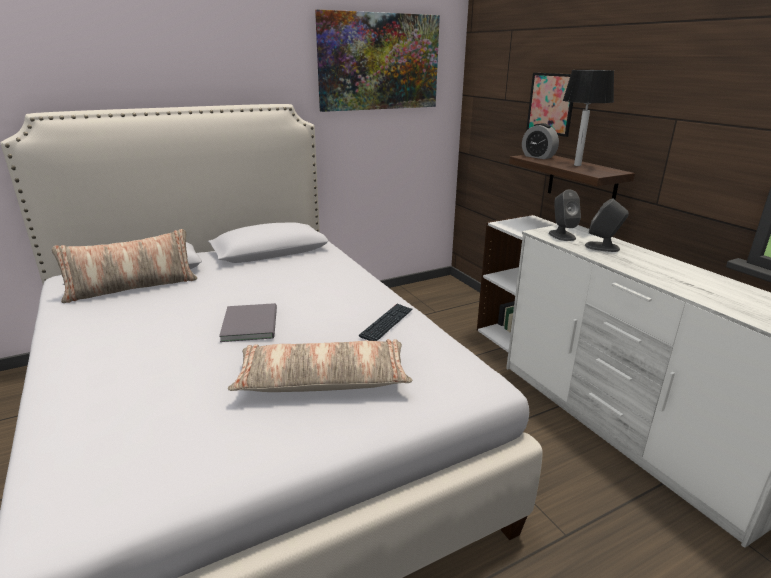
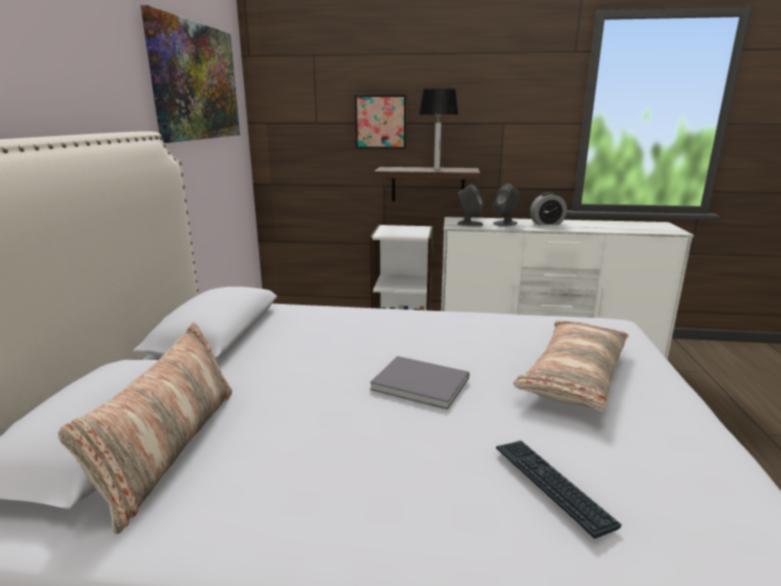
camera: 55 degrees left, 5 degrees down
(387, 323) = (487, 326): keyboard -> keyboard (551, 485)
(538, 157) = (392, 168): alarm clock -> alarm clock (546, 223)

